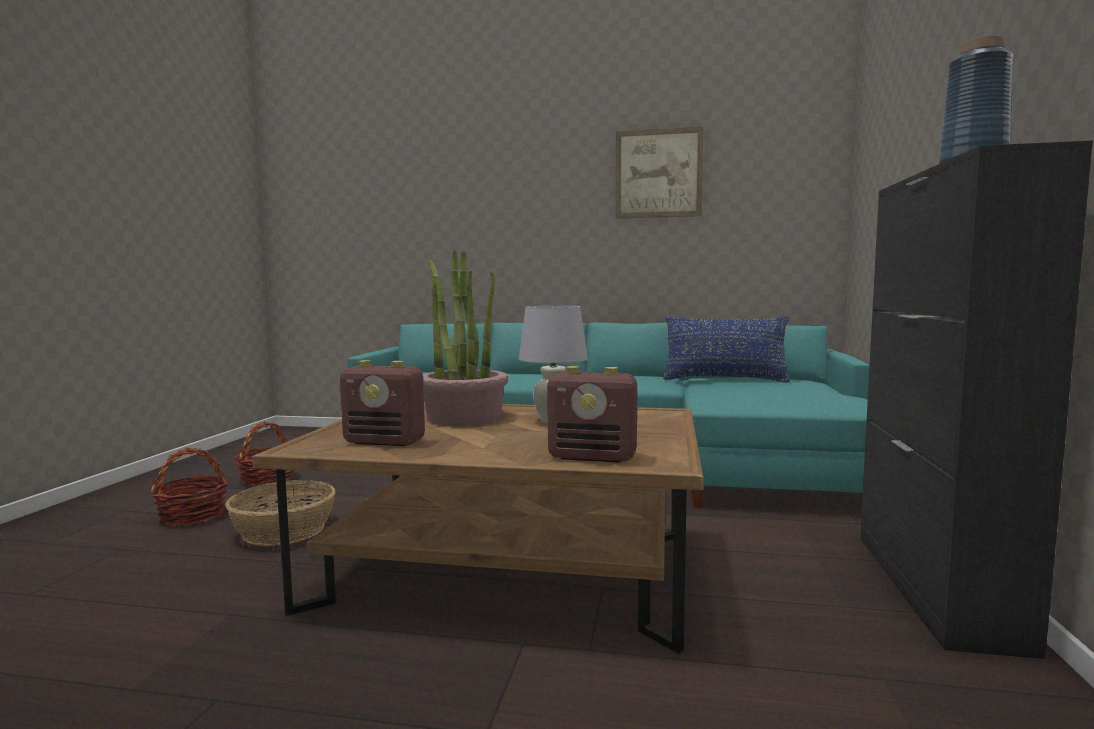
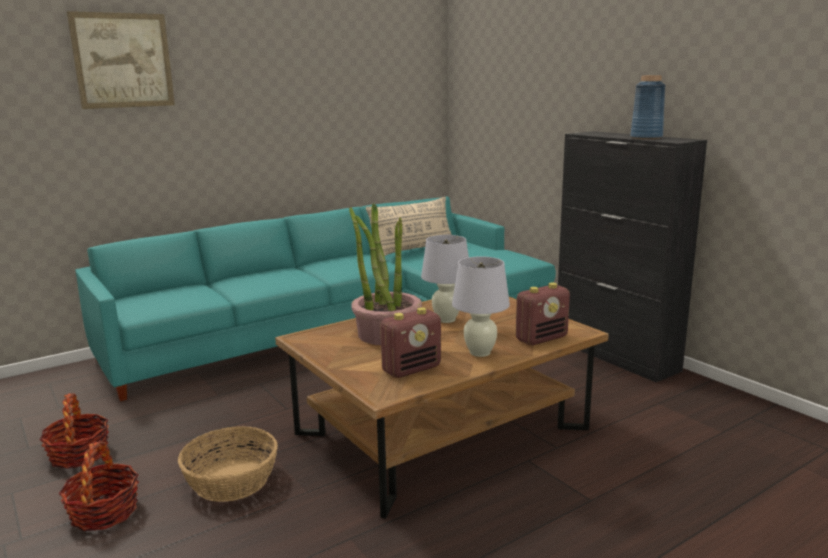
camera: 45 degrees left, 10 degrees up
(485, 449) = (479, 352): none -> white table lamp
(658, 173) = (320, 76): picture -> picture (123, 60)
(724, 380) = (412, 250): blue pillow -> beige pillow

